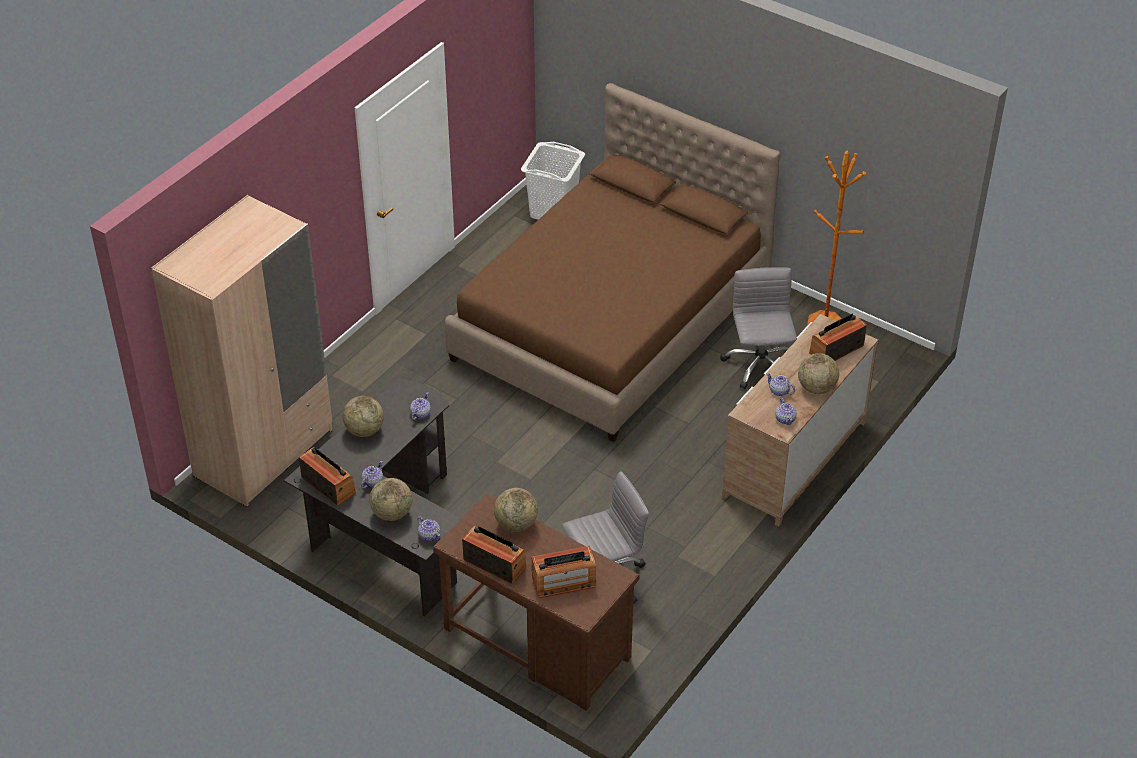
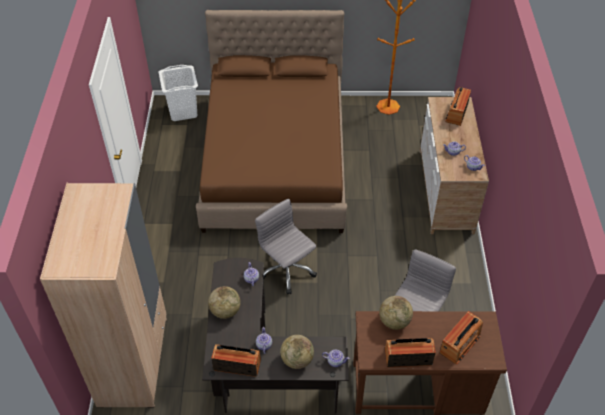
camera: 35 degrees left, 5 degrees up
(759, 365) = (377, 146): grey office chair -> grey office chair (286, 270)
(816, 388) = (470, 140): globe -> none

